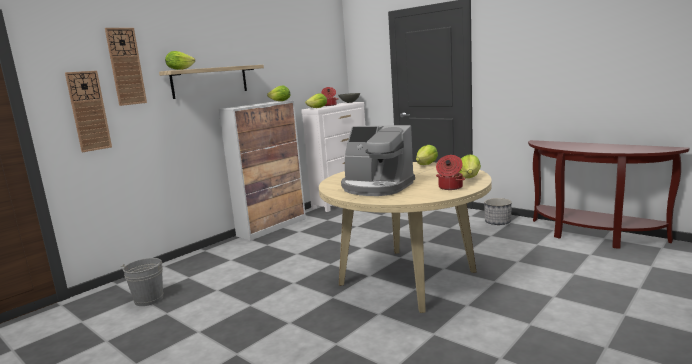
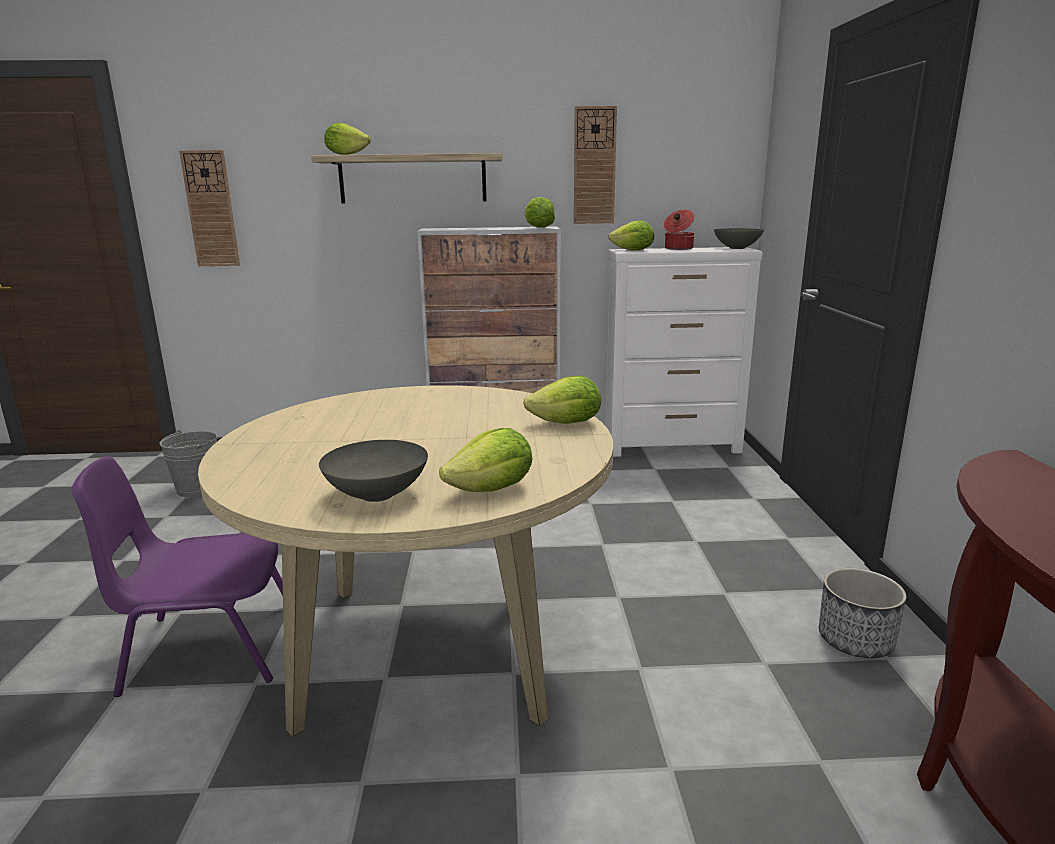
camera: 45 degrees right, 5 degrees up
(126, 66) = (268, 146): wall clock -> wall clock (594, 166)
(333, 319) = (208, 647): none -> purple chair
(376, 187) = (333, 436): coffee machine -> none
(450, 187) = (375, 495): cooking pot -> grey bowl

